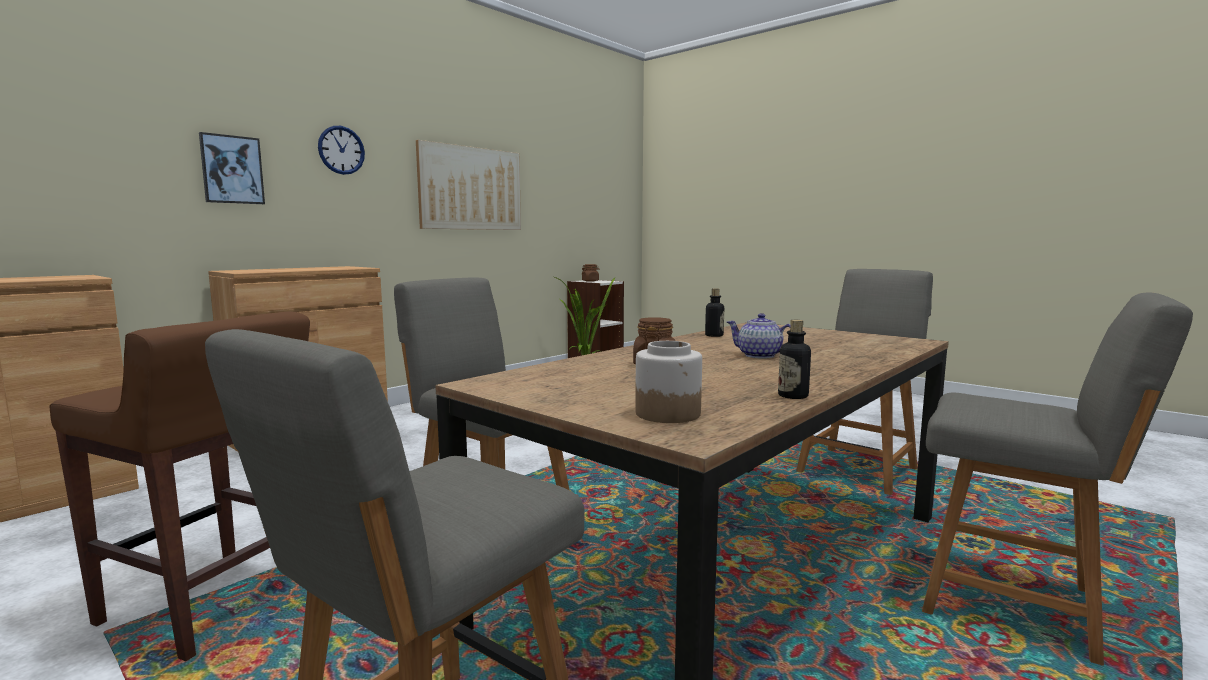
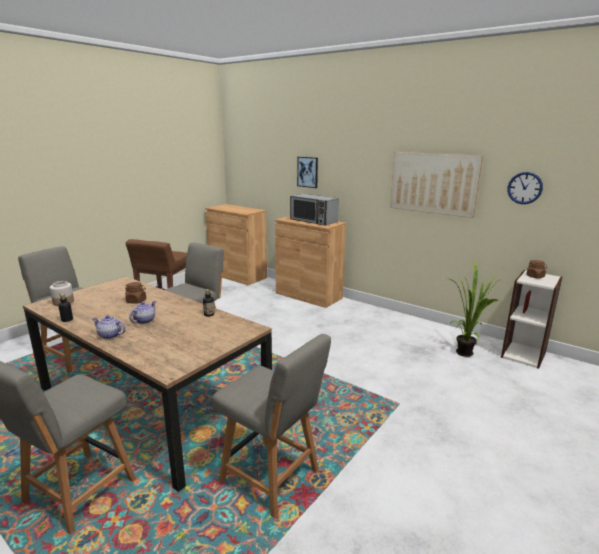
camera: 85 degrees right, 10 degrees up
(306, 268) = (313, 221): none -> microwave
(341, 150) = (352, 160): wall clock -> wall clock (524, 188)
(842, 365) = (110, 335): none -> teapot

